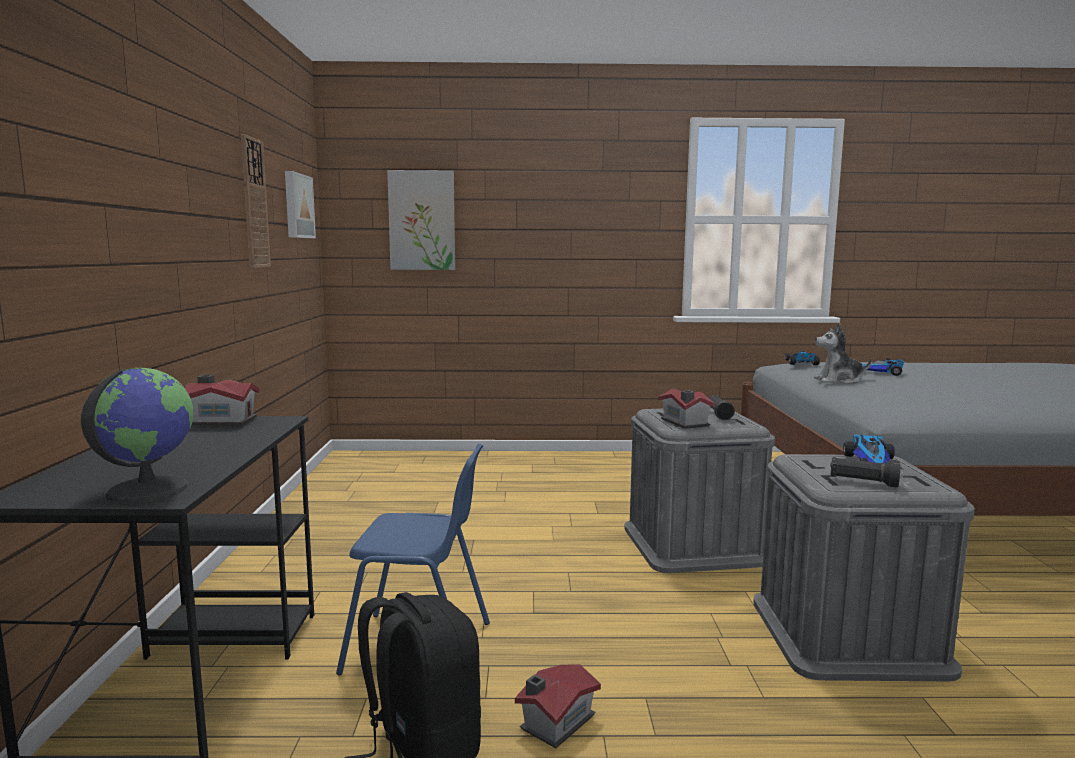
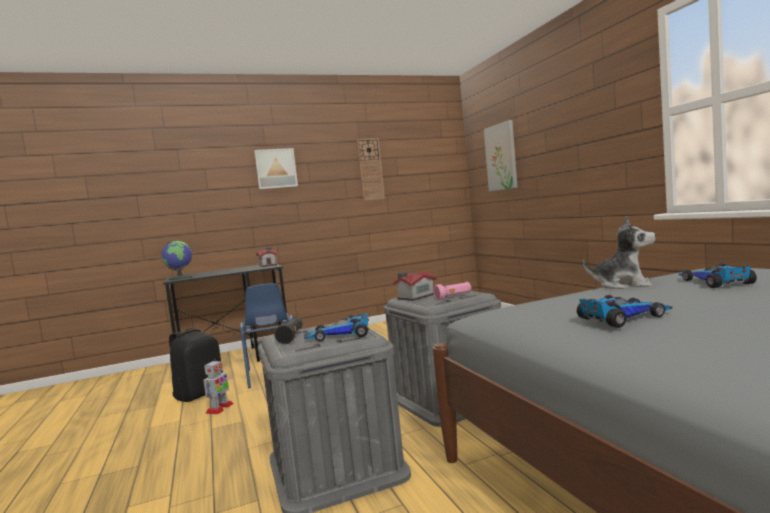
camera: 70 degrees right, 5 degrees down
(297, 206) = (427, 163): picture -> picture (275, 168)
(555, 722) = (219, 408): toy house -> toy robot
(719, 415) = (453, 297): black flashlight -> pink flashlight
(798, 362) = (707, 266): toy car -> toy car (624, 318)
(839, 381) = (623, 285): plush toy -> plush toy turned 135 degrees clockwise

